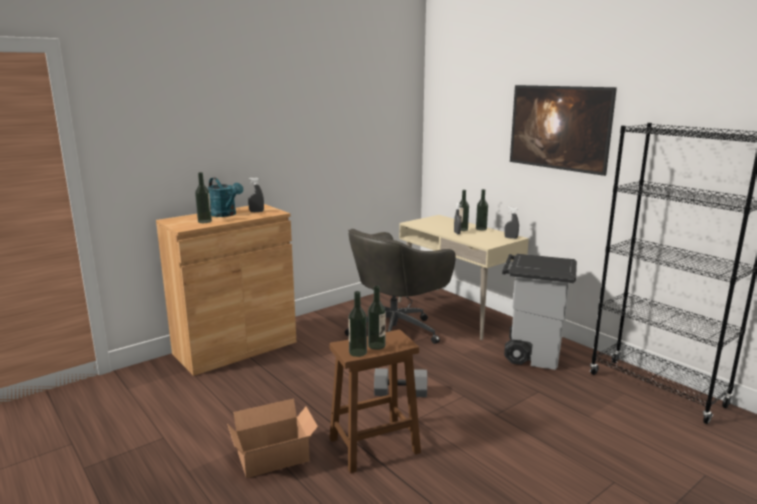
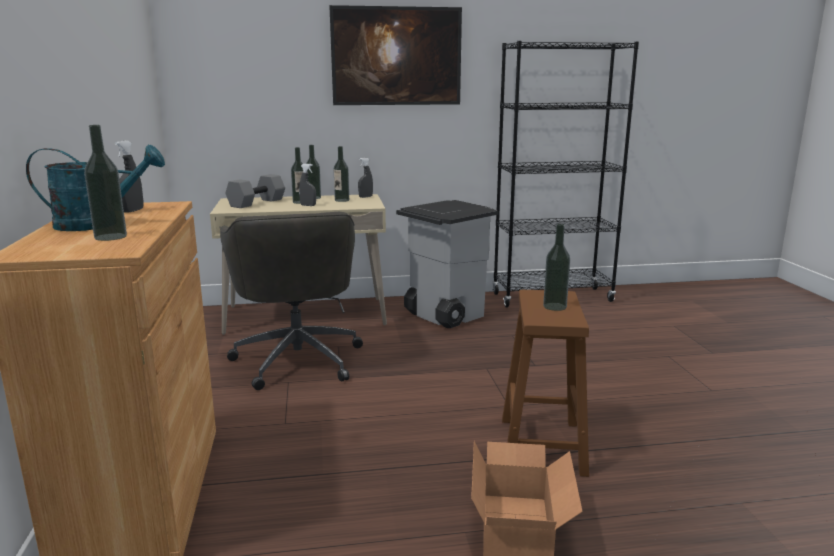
camera: 60 degrees left, 0 degrees up
(358, 352) = (568, 317): bottle -> bottle (342, 200)
(400, 393) = (446, 399): grey dumbbell -> grey dumbbell (257, 203)

